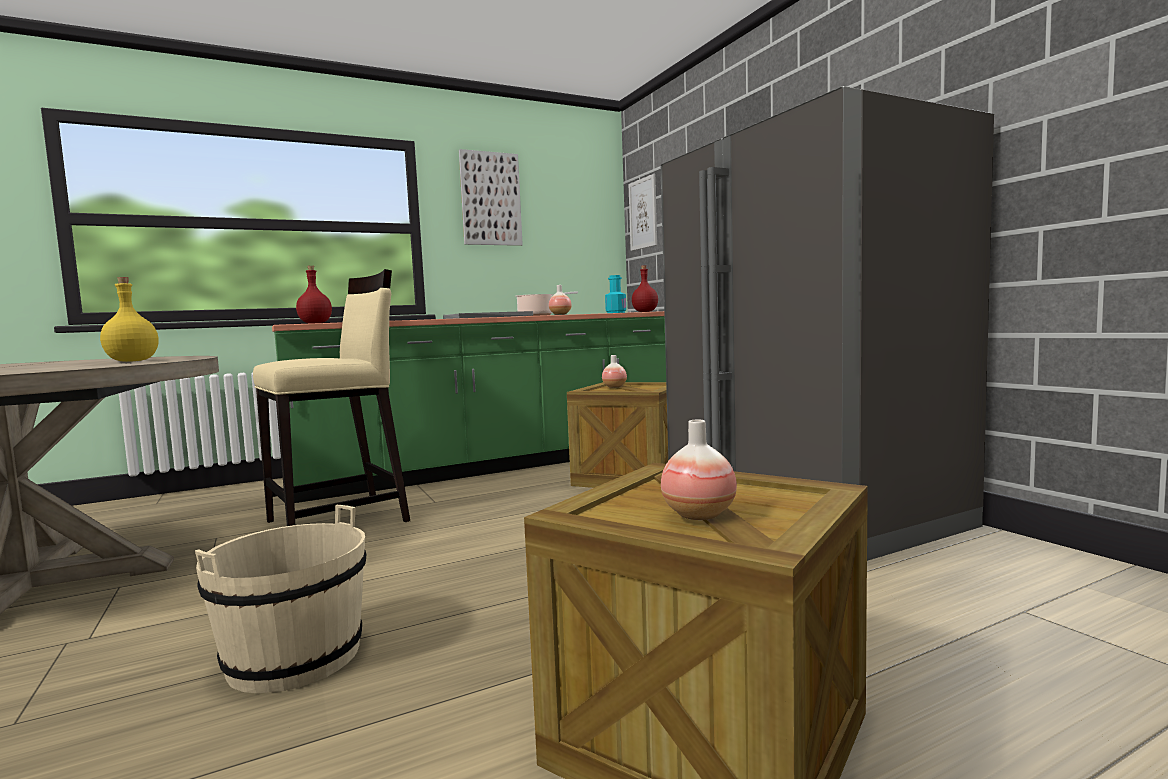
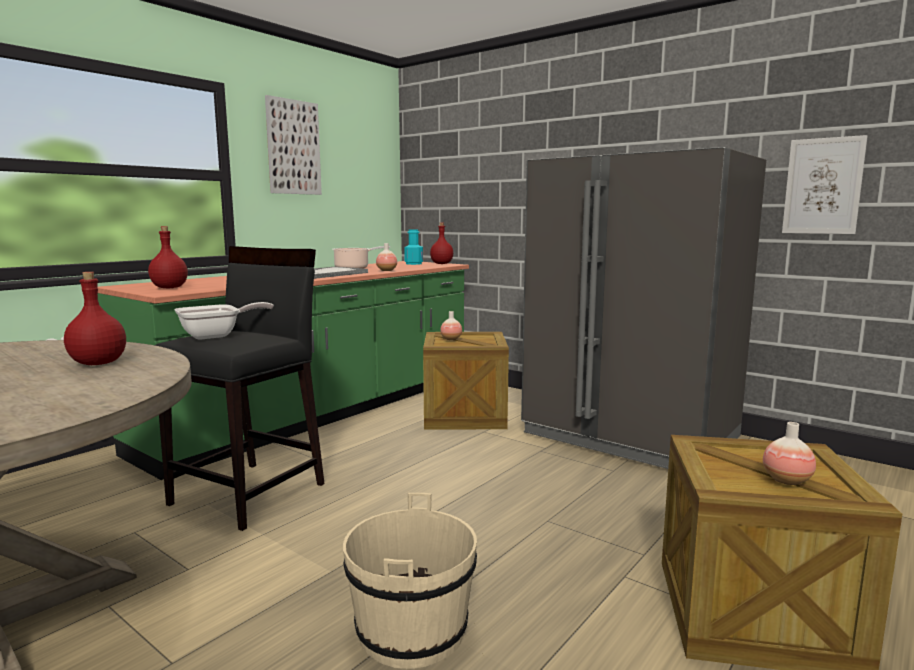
camera: 25 degrees left, 5 degrees up
(132, 361) = (98, 363): yellow bottle -> red bottle
(305, 358) = (217, 335): none -> frying pan
(340, 521) = (250, 493): beige stool -> black stool
(643, 213) = (425, 170): picture -> picture (823, 186)

